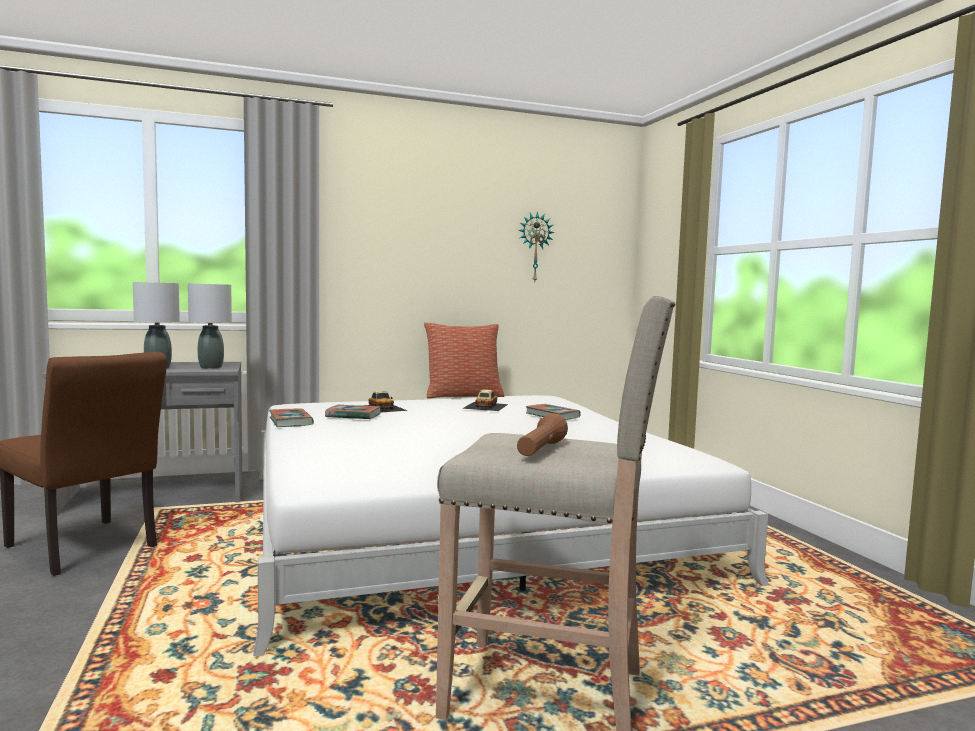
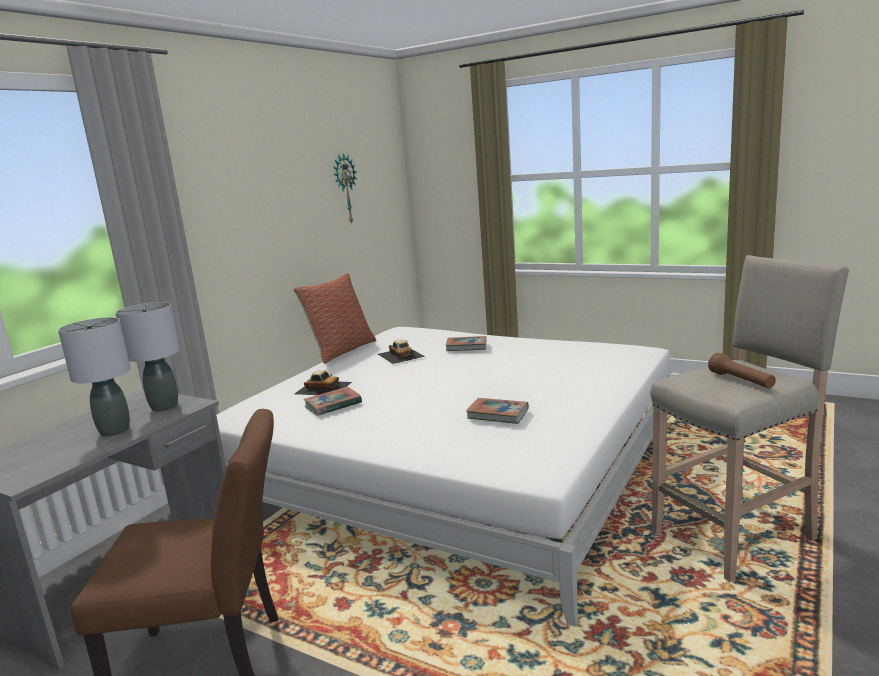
camera: 40 degrees left, 10 degrees up
(290, 421) = (302, 433): book -> book (498, 414)

